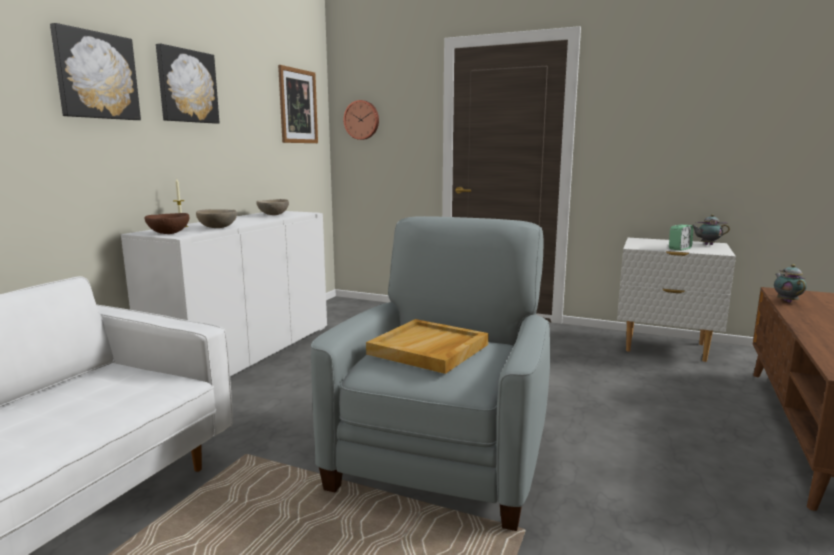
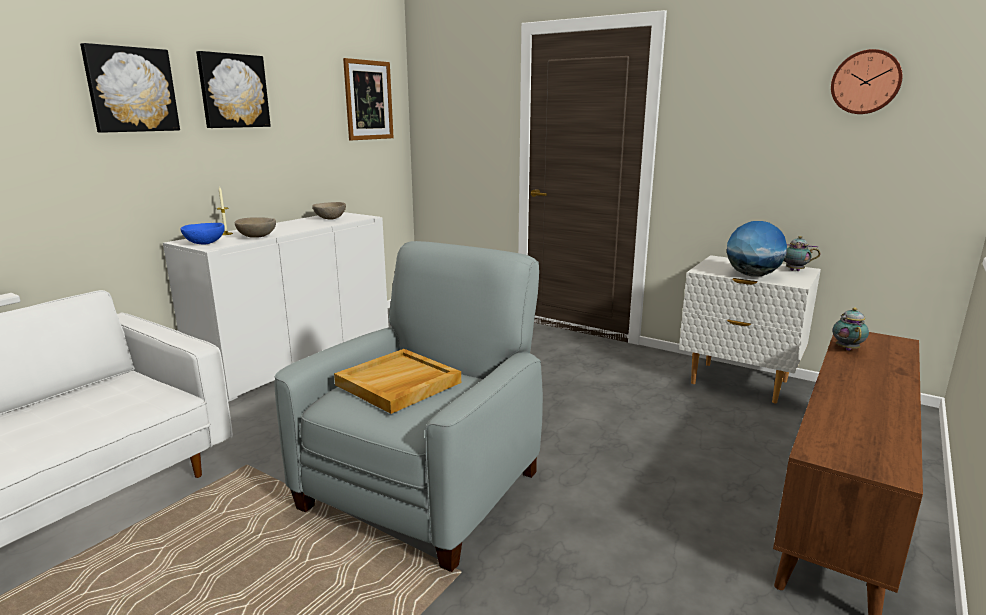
camera: 10 degrees right, 5 degrees up
(168, 233) = (204, 243): brown bowl -> blue bowl
(362, 120) = (440, 112): wall clock -> wall clock (866, 82)
(679, 249) = (752, 275): alarm clock -> globe

